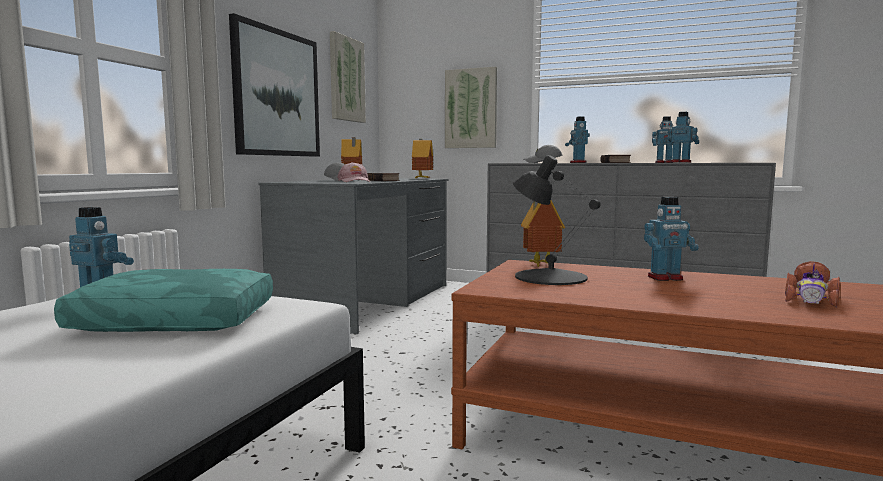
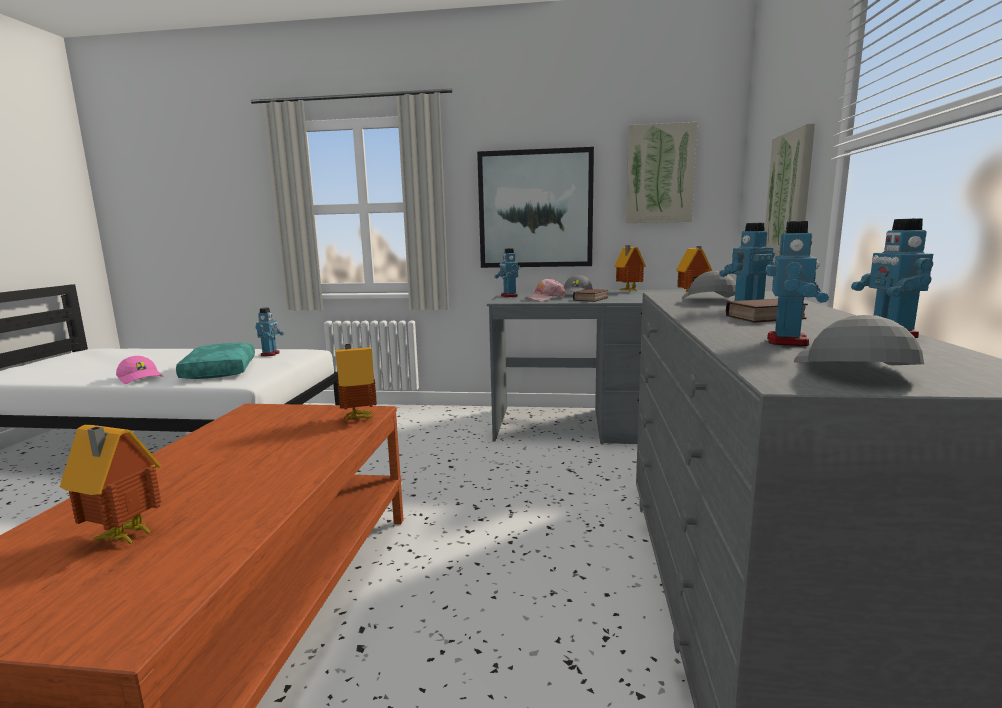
camera: 75 degrees right, 5 degrees up
(103, 372) = (141, 378): none -> pink cap
(549, 277) = (296, 424): black table lamp -> none
(665, 278) = (275, 469): toy robot -> toy robot (509, 296)
(735, 162) = (850, 370): none -> grey cap
(810, 299) = (122, 538): toy car -> toy house

